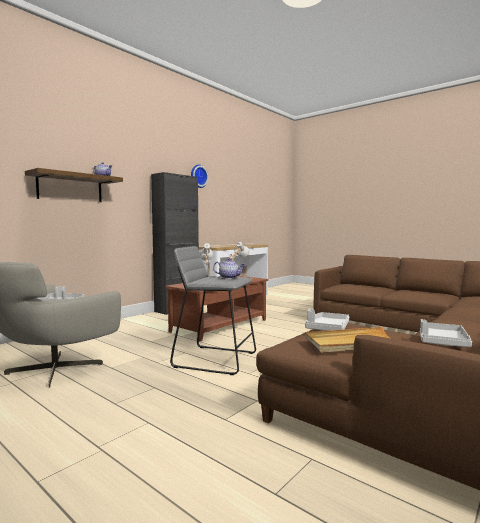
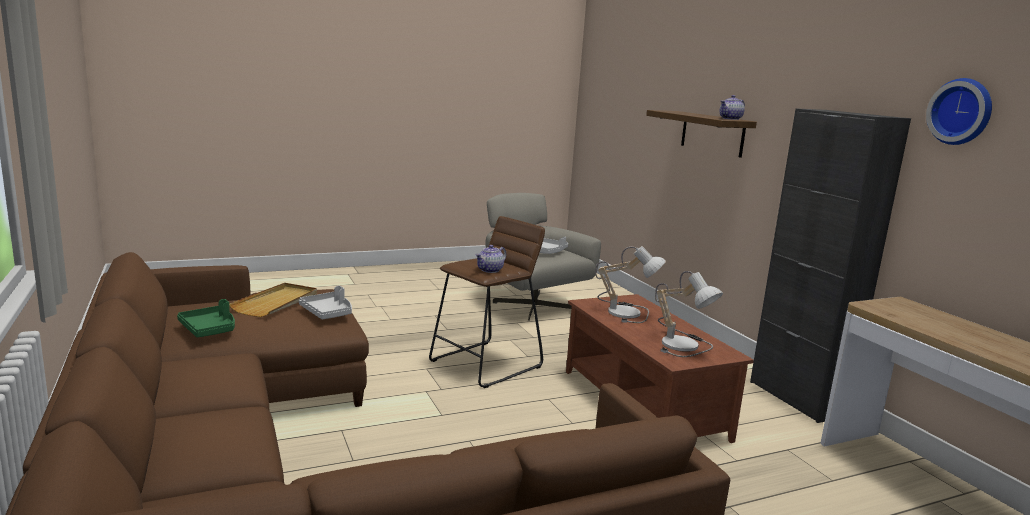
camera: 115 degrees right, 10 degrees up
(215, 359) = (486, 364): grey stool -> brown stool
(442, 342) = (209, 329): grey tray -> green tray

